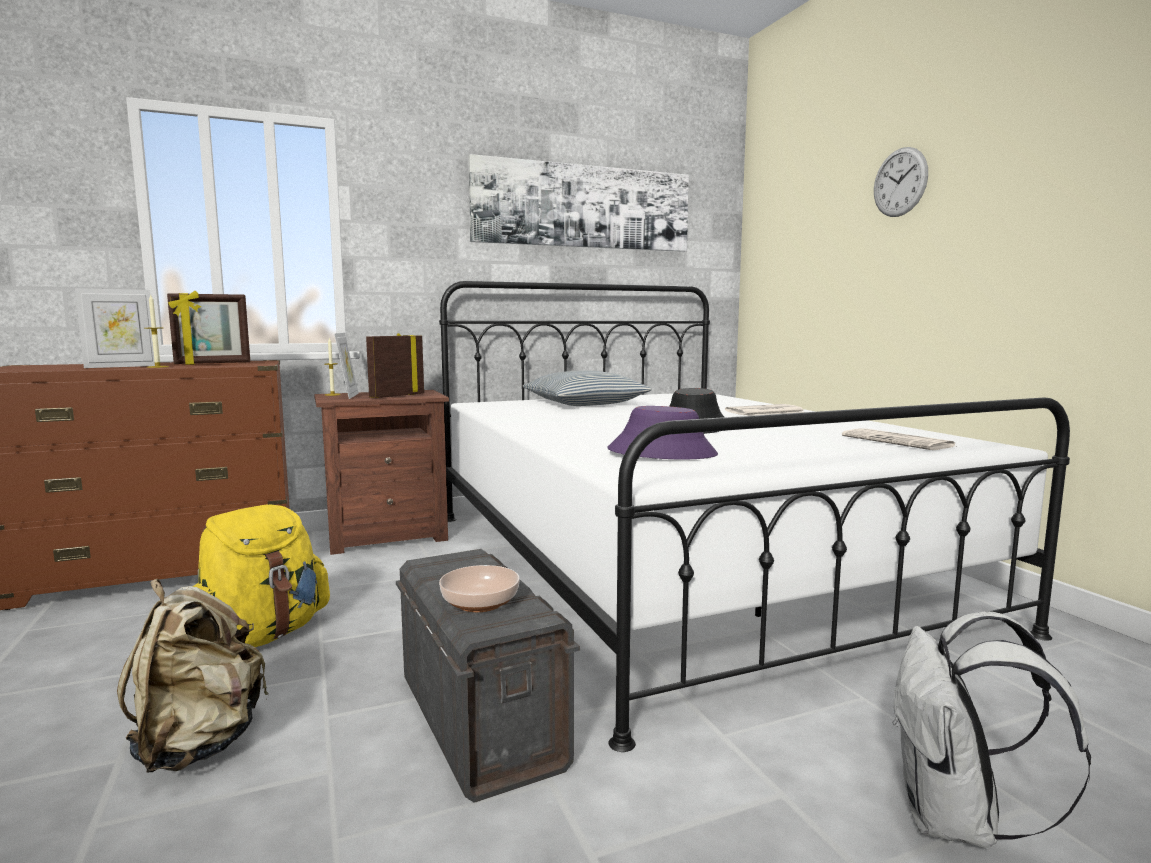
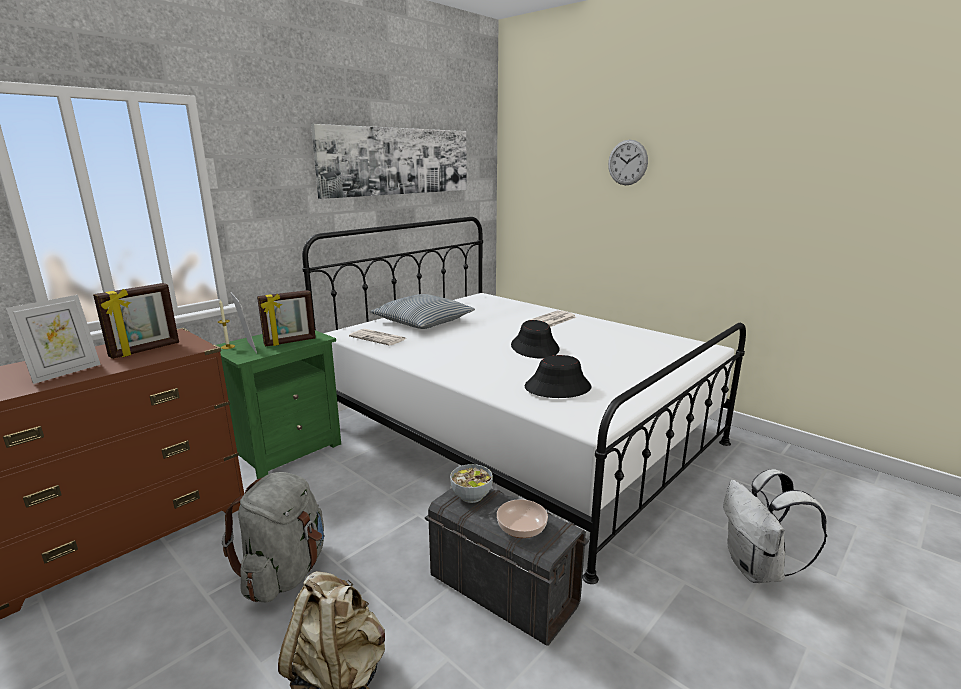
camera: 25 degrees left, 10 degrees up
(157, 367) = (109, 368): candle -> none
(261, 636) = (285, 572): yellow backpack -> grey backpack
(387, 536) = (287, 449): brown nightstand -> green nightstand
(396, 396) = (290, 342): picture frame -> picture frame turned 135 degrees counterclockwise
(462, 563) = (471, 495): none -> bowl
(662, 453) = (557, 387): purple hat -> black hat
(899, 441) = (662, 349): newspaper -> newspaper (379, 338)

